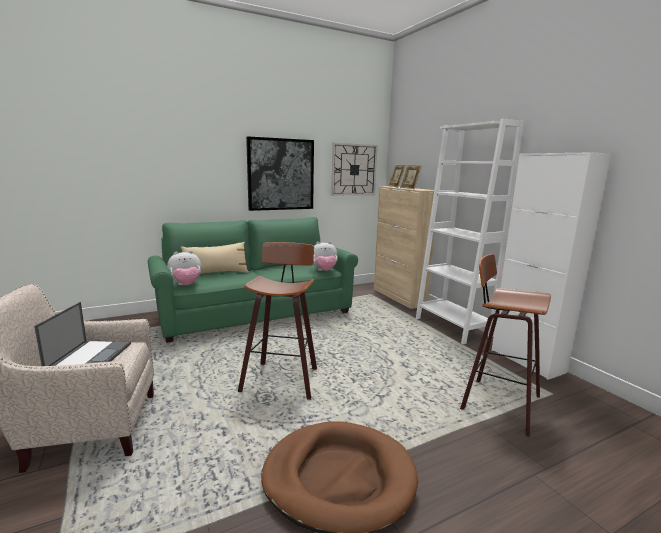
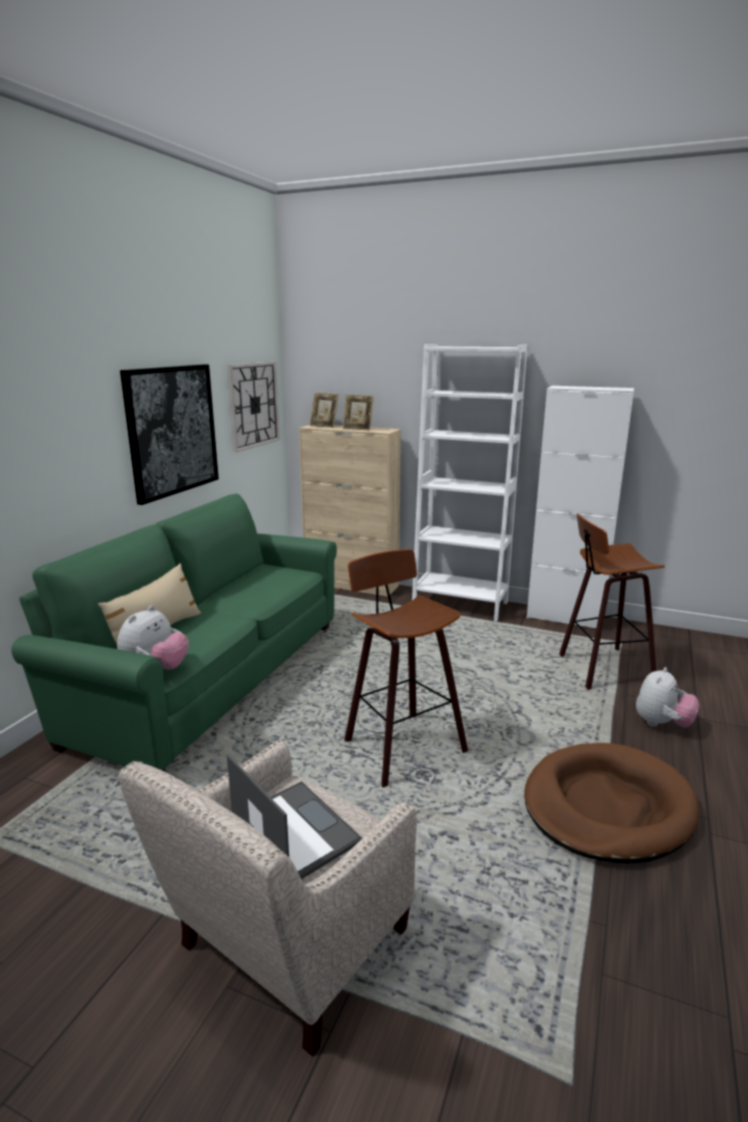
camera: 40 degrees left, 5 degrees up
(324, 271) = (299, 577): plush toy -> plush toy (662, 724)

